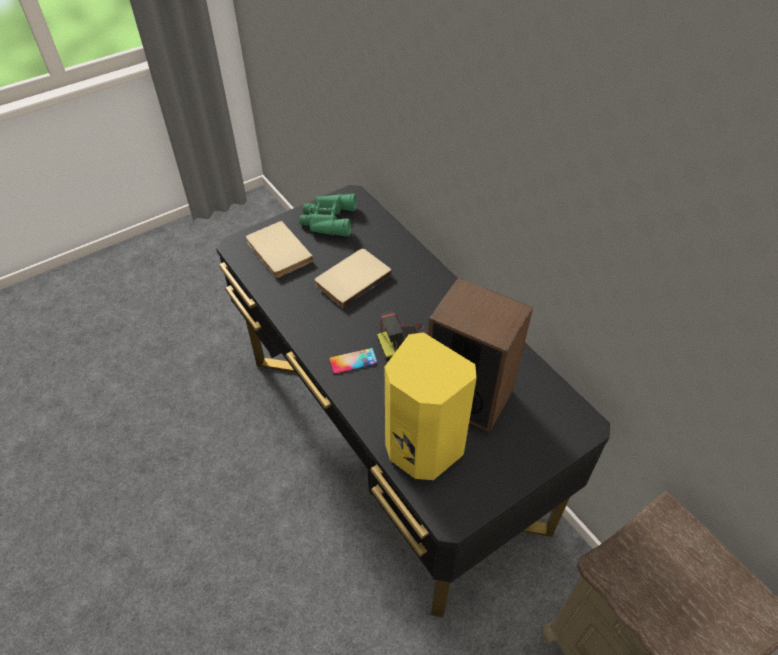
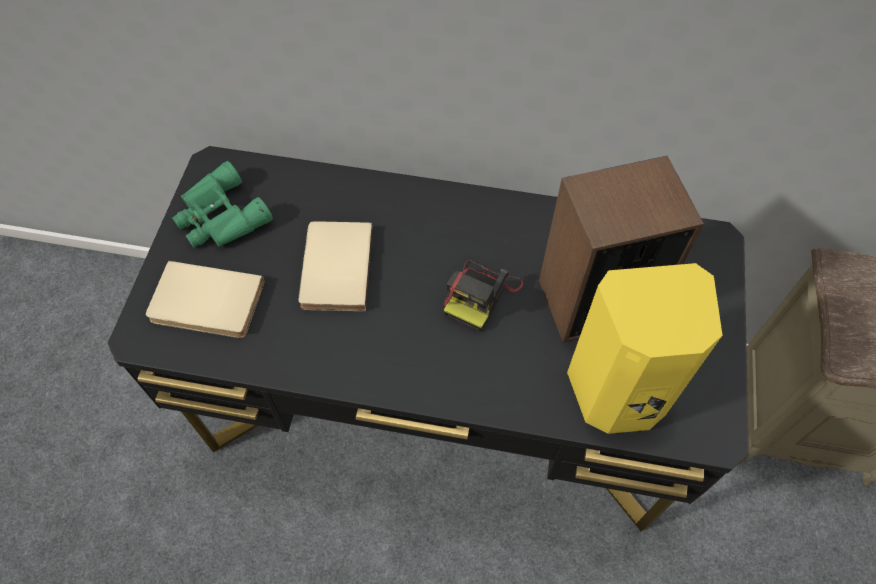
camera: 45 degrees left, 10 degrees up
(353, 361) = (447, 361): phone -> none

